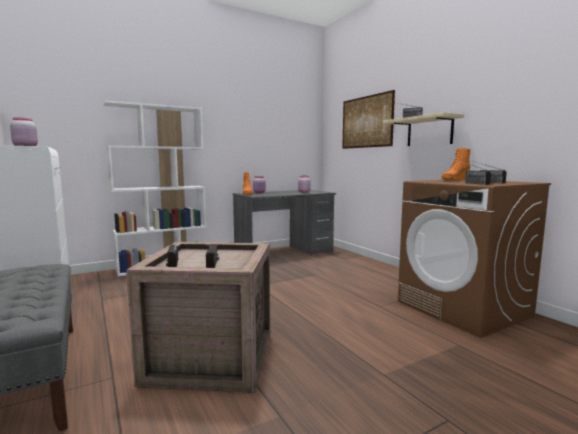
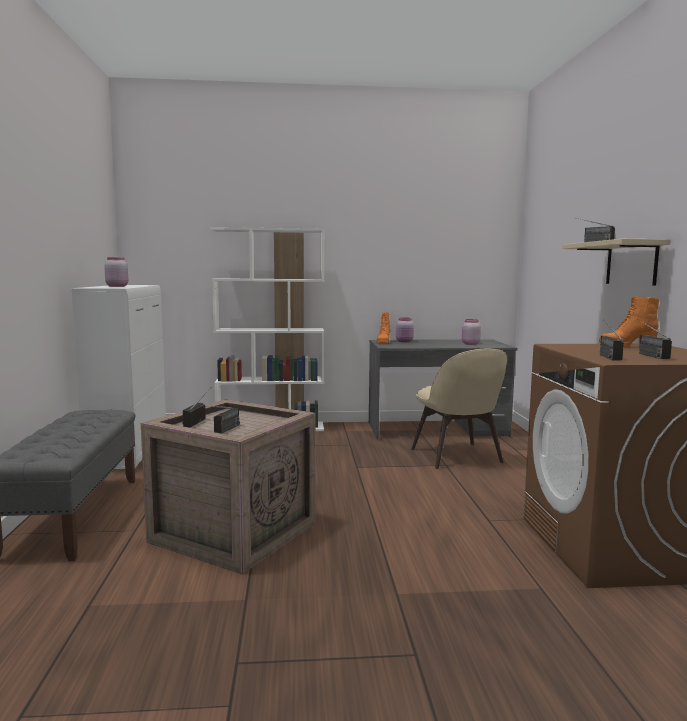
camera: 25 degrees right, 0 degrees up
(316, 268) = (457, 457): none -> beige chair
(366, 122) = (564, 241): picture -> none

